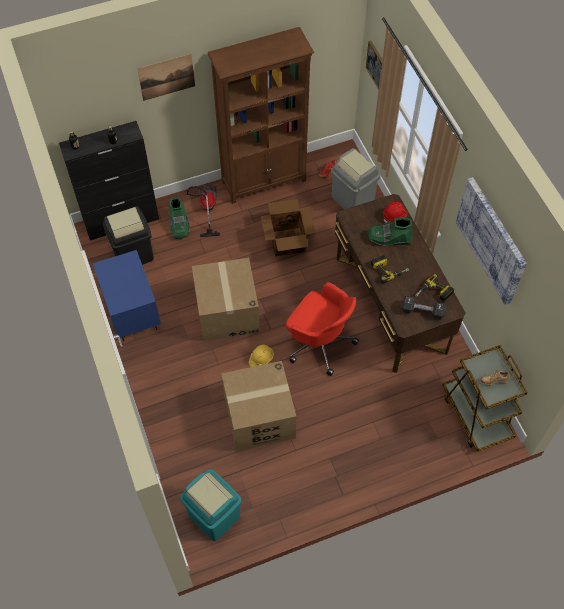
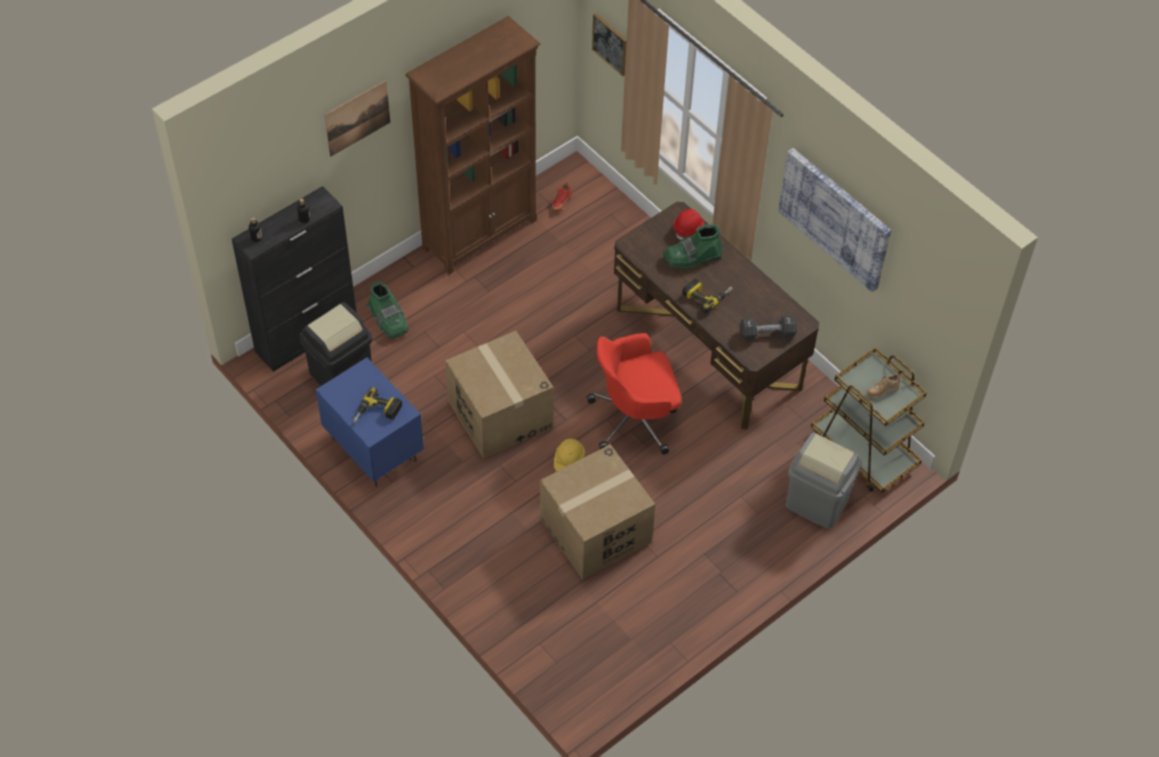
camera: 20 degrees left, 5 degrees down
(206, 209) = (416, 290): vacuum cleaner -> none
(213, 516) = (585, 664): turquoise trash can -> none
(287, 241) = (543, 304): cardboard box -> none
(319, 342) = (635, 418): red office chair -> red office chair turned 150 degrees clockwise
(353, 199) = (608, 228): grey trash can -> grey trash can (817, 502)
(433, 293) = (772, 309): power drill -> power drill (377, 413)

